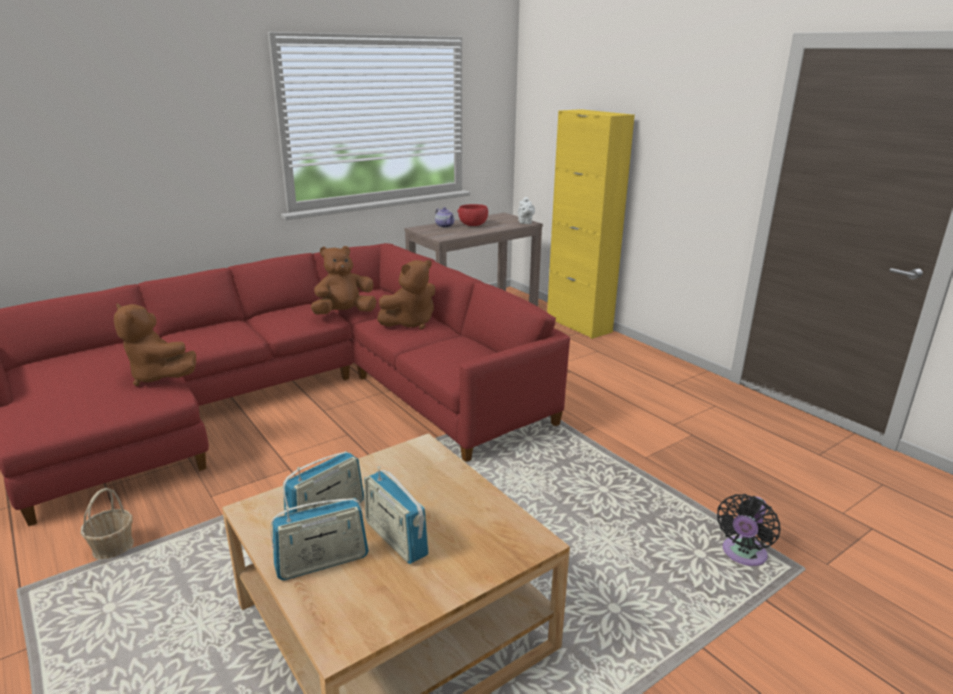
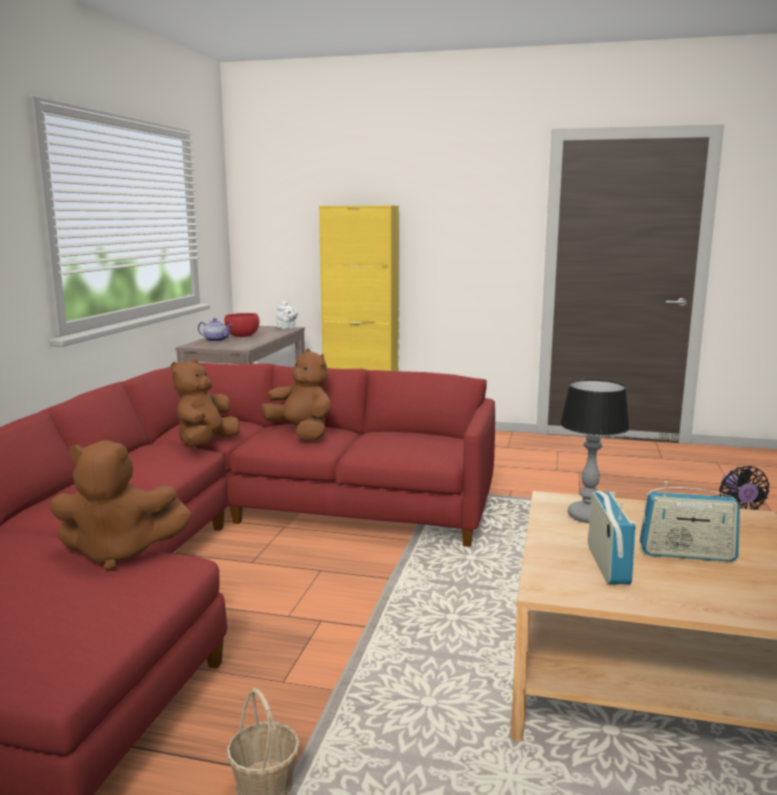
camera: 40 degrees left, 10 degrees down
(322, 562) = (685, 589): radio -> none
(409, 473) = (588, 517): none -> table lamp
(411, 323) = (301, 433): brown plush toy -> brown plush toy turned 60 degrees counterclockwise

